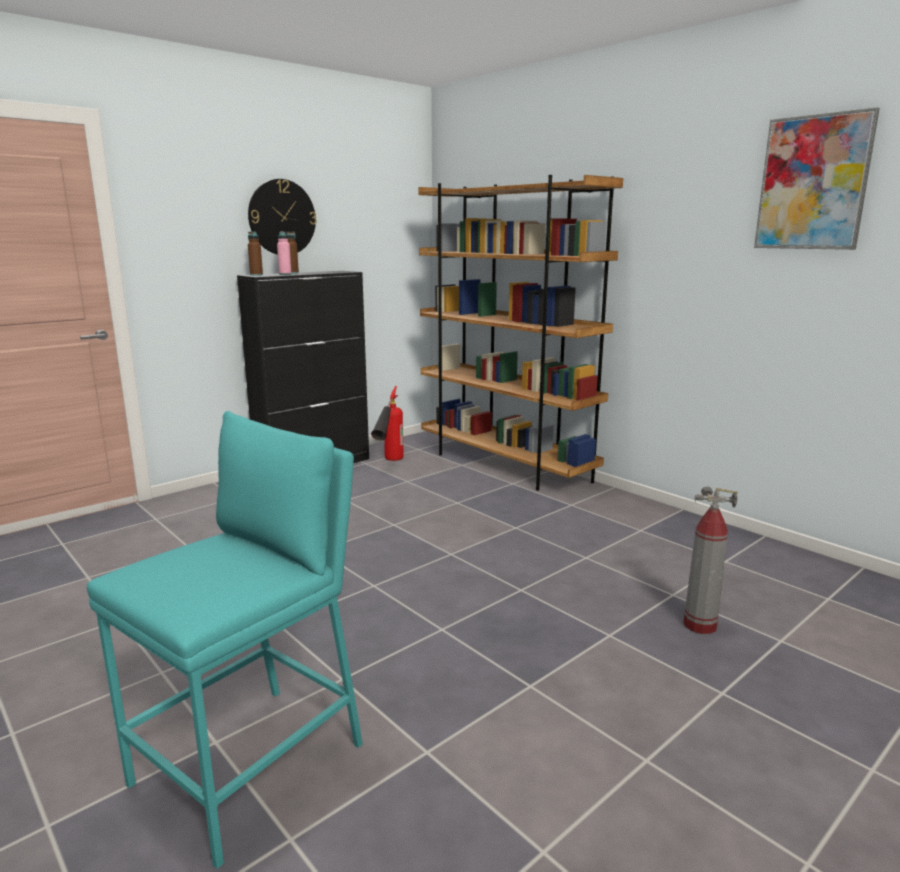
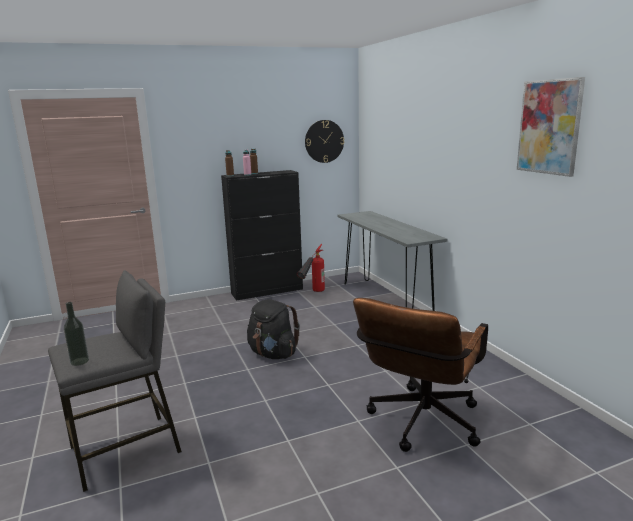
camera: 20 degrees right, 0 degrees up
(200, 596) = (79, 361): none -> bottle
(251, 765) = (126, 450): turquoise stool -> grey stool
(282, 217) = (251, 139): wall clock -> wall clock (324, 141)
(398, 557) = (273, 354): none -> black backpack
(505, 465) = (385, 302): brown bookcase -> grey console table
(699, 625) = (420, 425): fire extinguisher -> brown office chair

